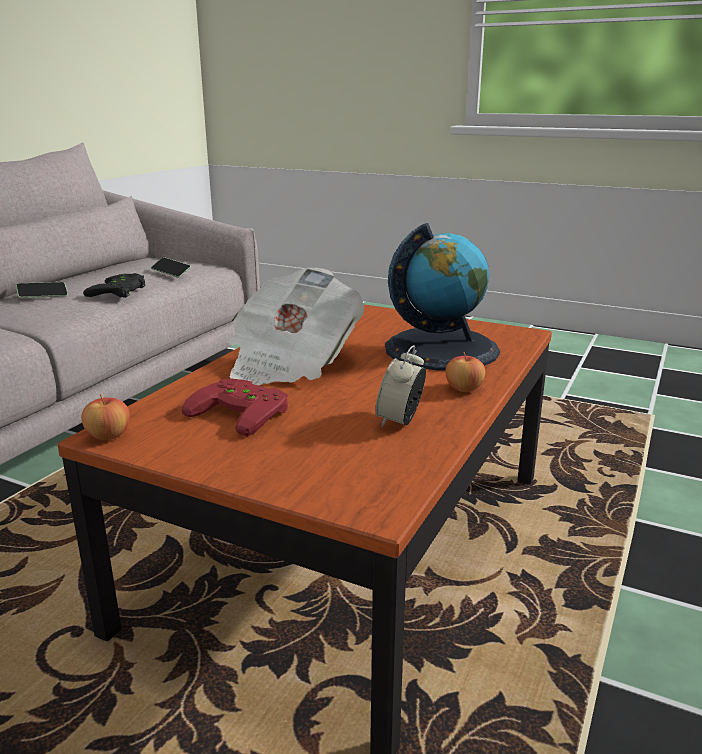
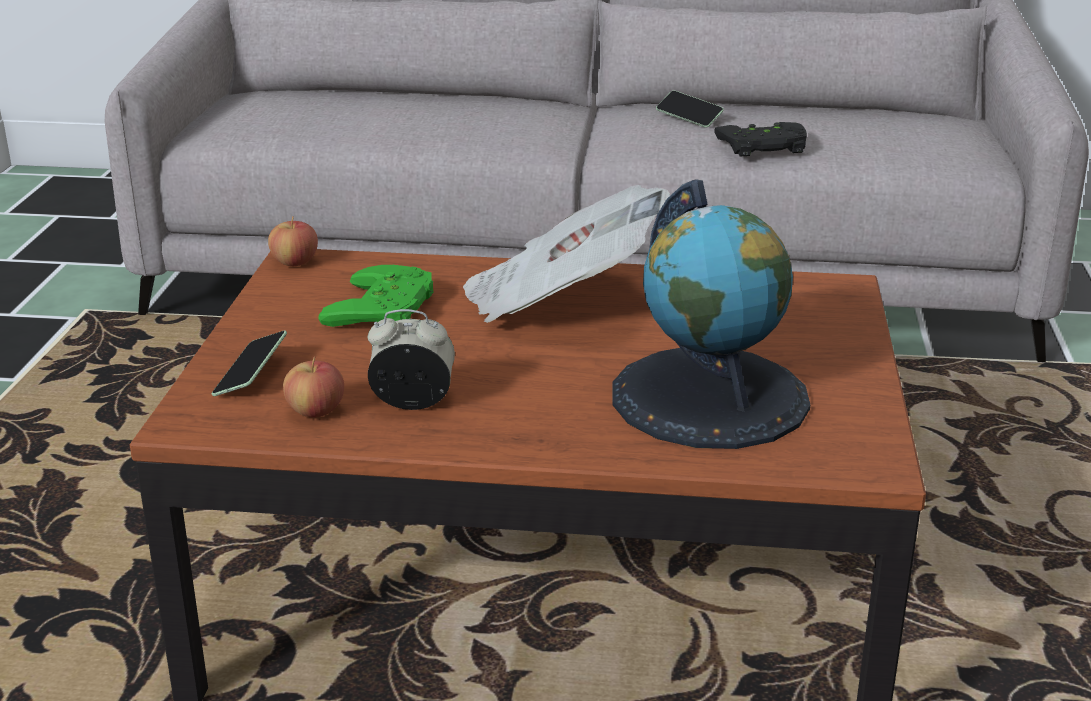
camera: 70 degrees right, 5 degrees up
(171, 273) = (889, 149): phone -> phone (251, 376)
(244, 411) = (388, 309): red game controller -> green game controller
(464, 389) = (552, 434): apple -> apple (315, 411)

